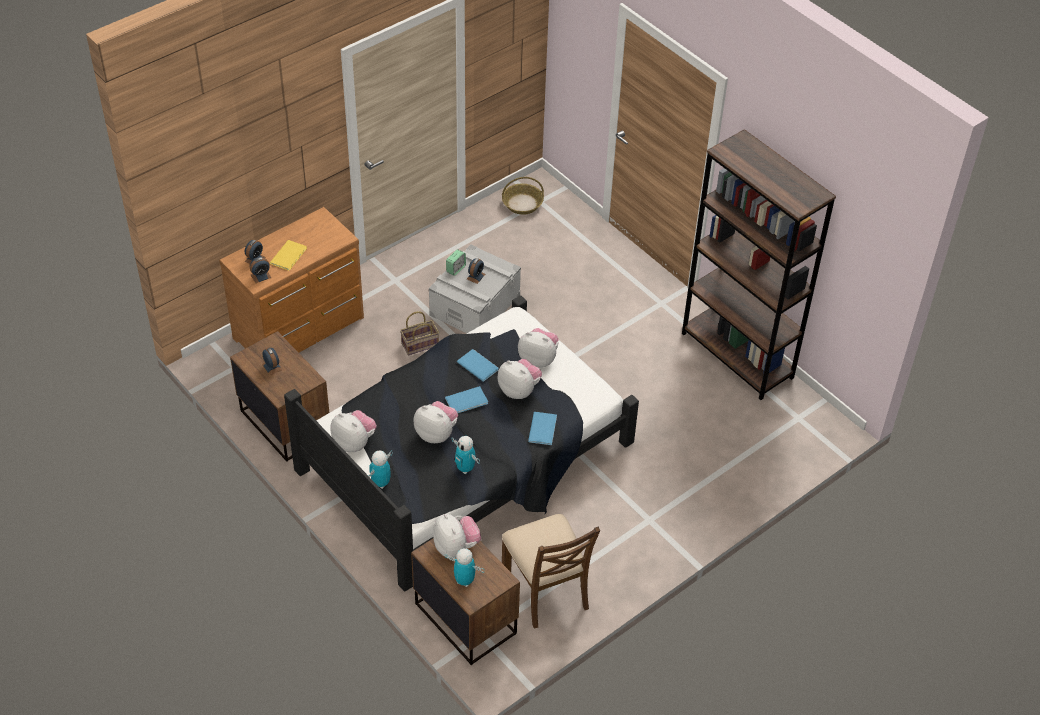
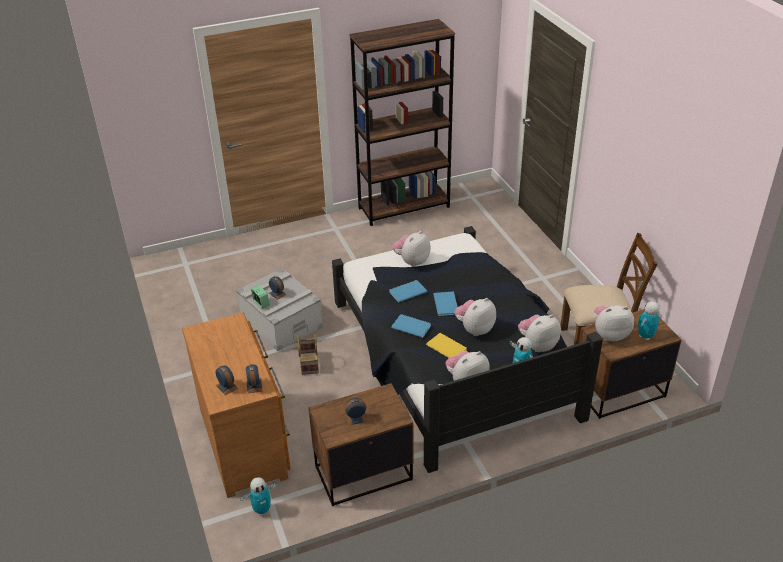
camera: 70 degrees left, 10 degrees down
(290, 255) = (237, 360): yellow book -> yellow book (446, 346)
(465, 468) = (520, 319): toy robot -> toy robot (262, 510)
(519, 390) = (443, 275): plush toy -> plush toy (537, 345)
(522, 203) = (181, 273): basket -> none
(543, 428) = (489, 270): blue book -> blue book (410, 326)

